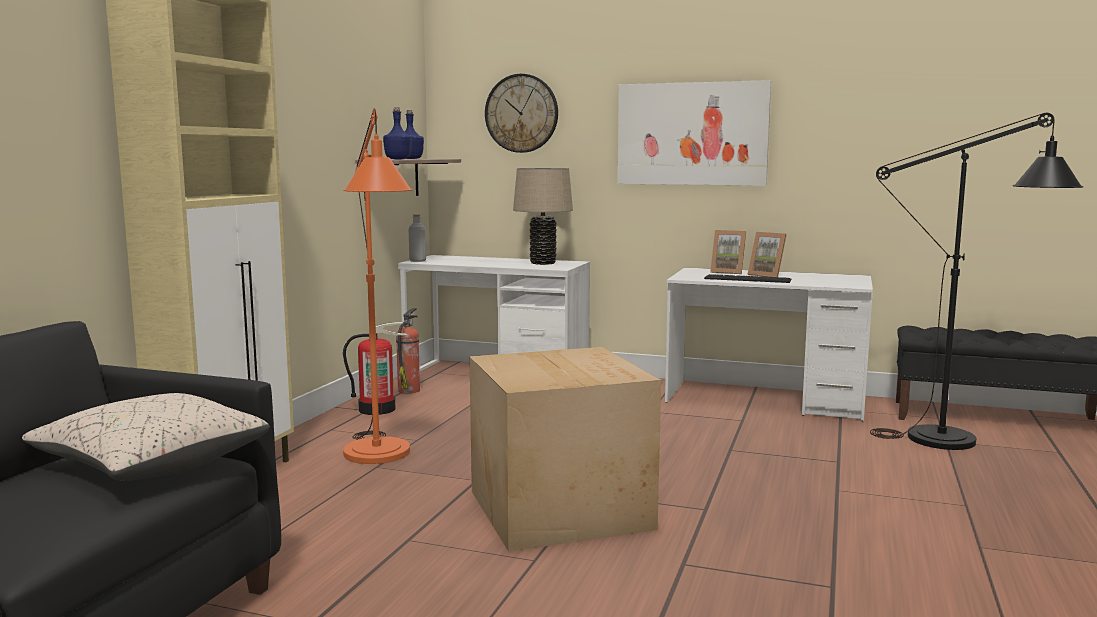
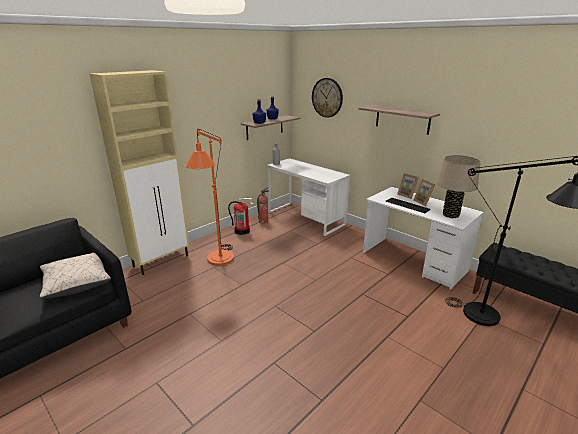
camera: 25 degrees right, 15 degrees up
(543, 263) = (326, 173): beige table lamp -> beige table lamp (450, 215)
(561, 508) = (257, 312): cardboard box -> none
(692, 134) = (402, 119): picture -> shelf

